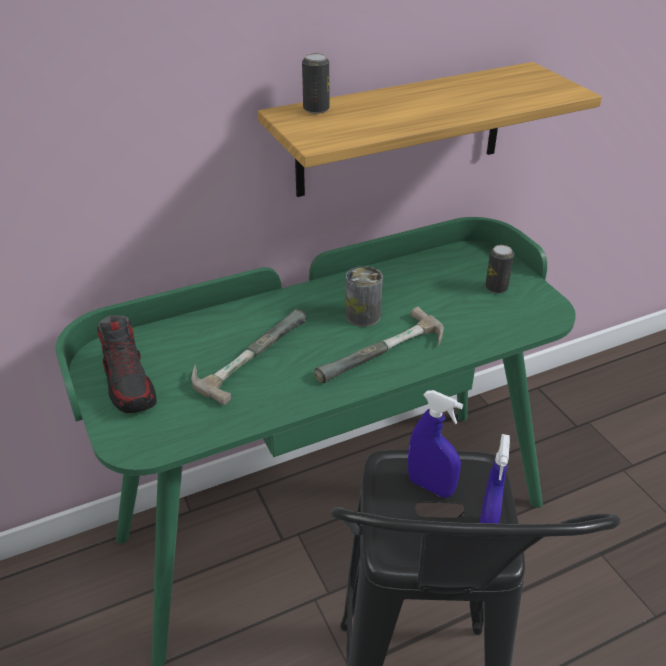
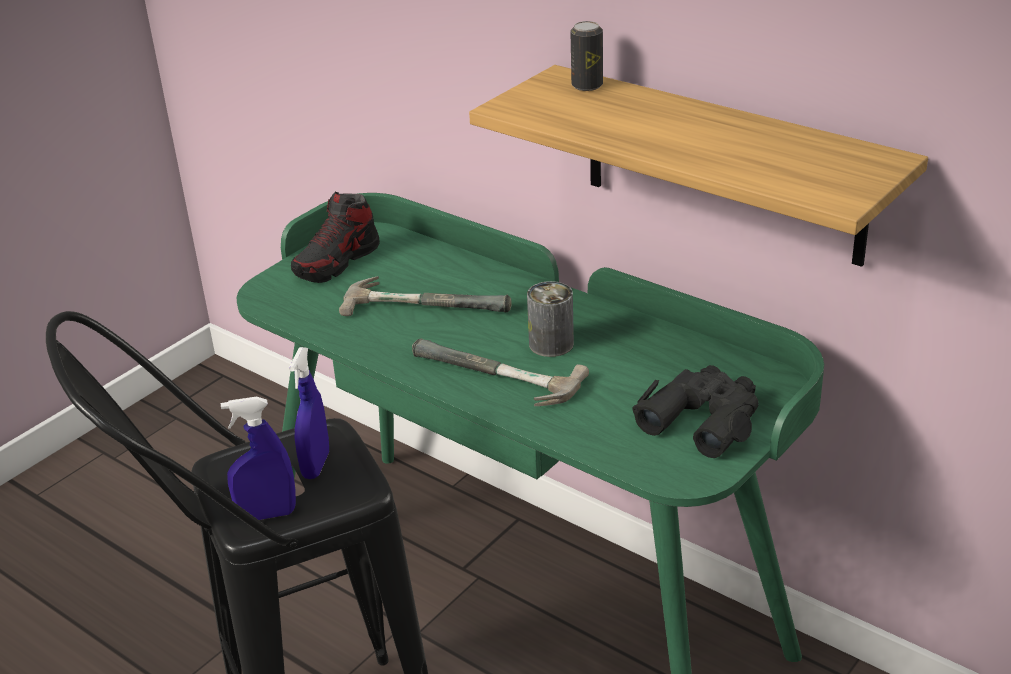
camera: 65 degrees right, 5 degrees down
(496, 288) = (702, 419): can -> black binoculars

